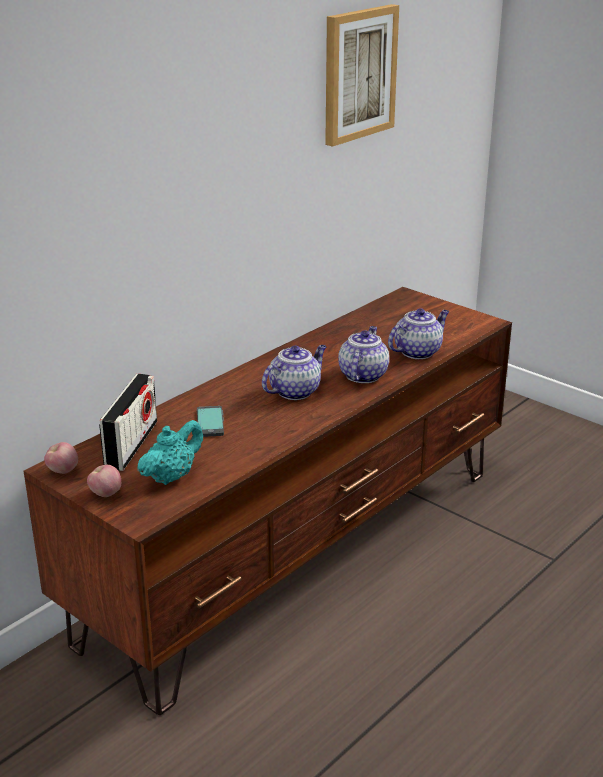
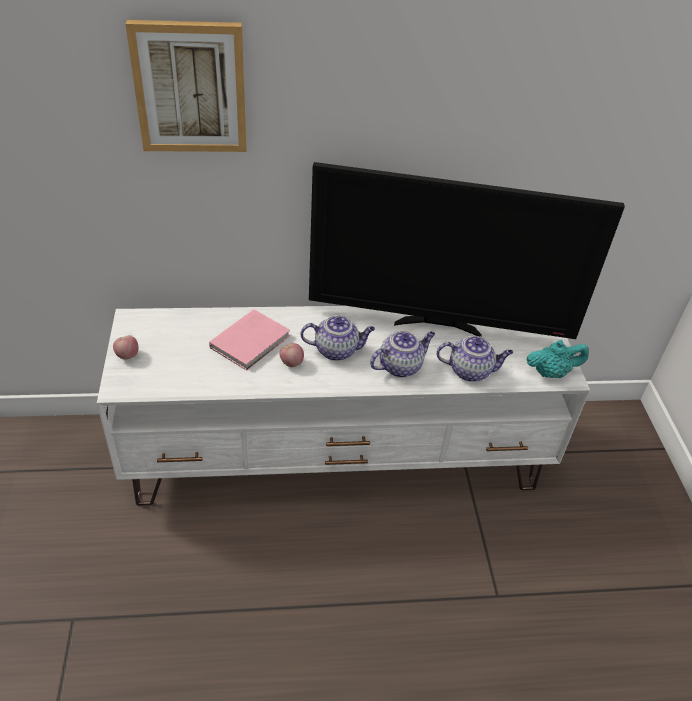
camera: 40 degrees right, 15 degrees up
(62, 471) = (131, 323): apple -> apple (291, 363)
(131, 444) = (188, 328): radio -> none
(172, 476) = (175, 368): turquoise teapot -> turquoise teapot (551, 373)
(210, 422) = (252, 341): phone -> pink book
(301, 551) = (338, 457): brown tv stand -> white tv stand
(346, 337) = (439, 325): none -> television
(358, 74) = (535, 104): picture -> picture (190, 87)

